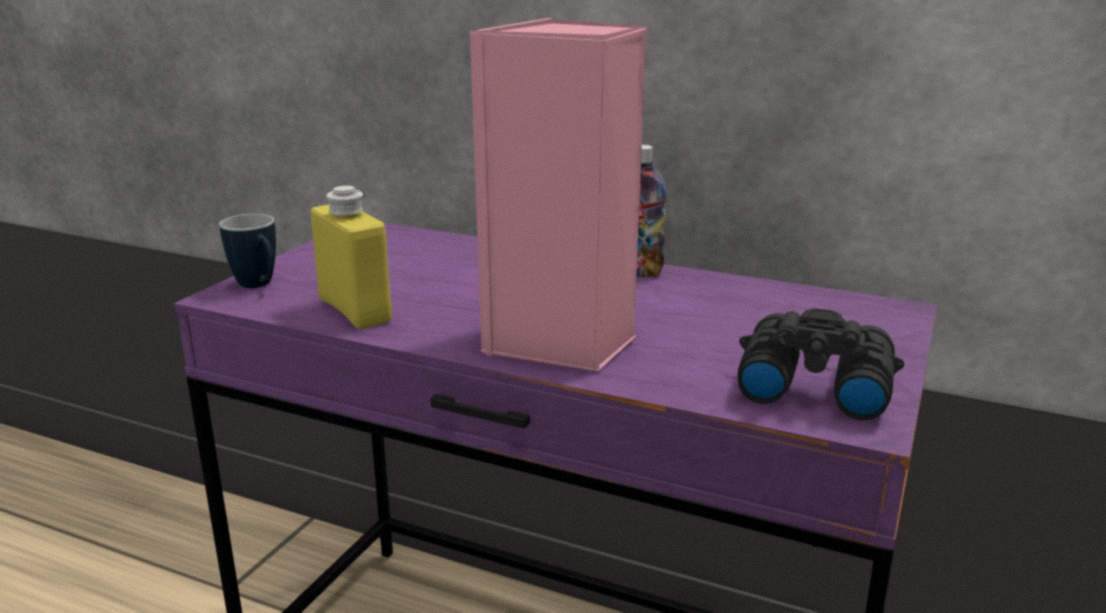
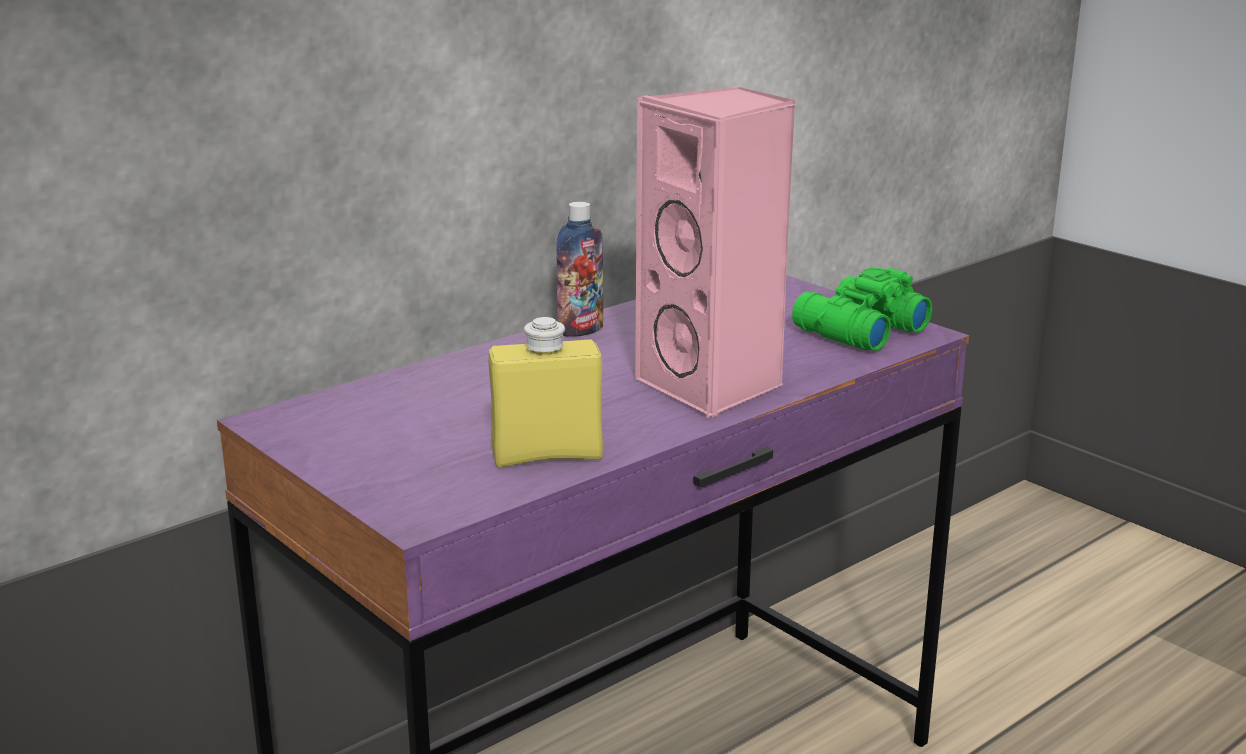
camera: 65 degrees left, 0 degrees up
(259, 286) = (410, 495): mug -> none
(811, 384) = (856, 331): black binoculars -> green binoculars

